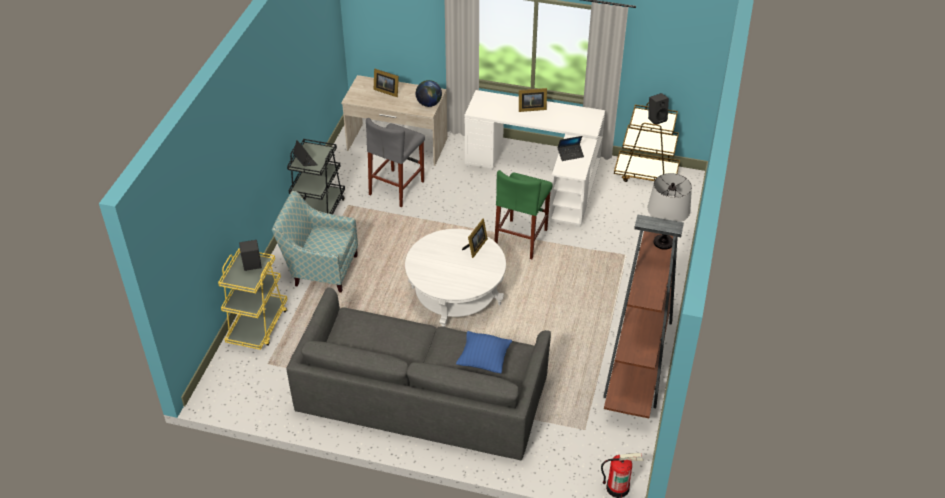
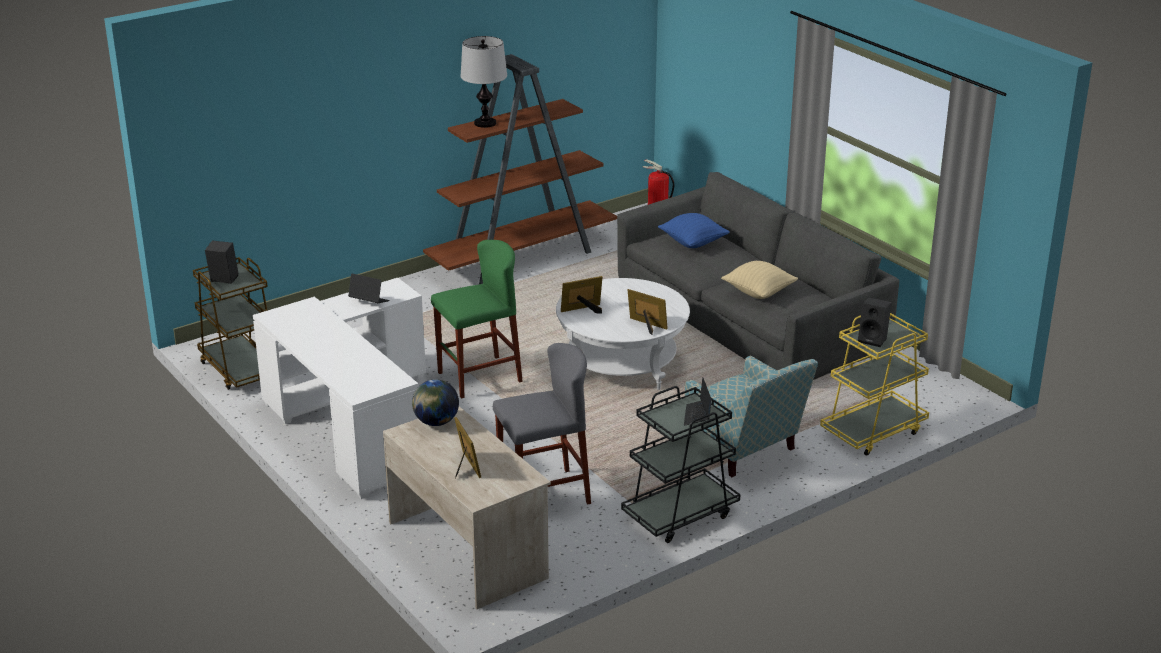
camera: 140 degrees left, 15 degrees down
(388, 332) = (758, 292): none -> beige pillow
(531, 108) = (328, 353): picture frame -> picture frame (647, 326)

